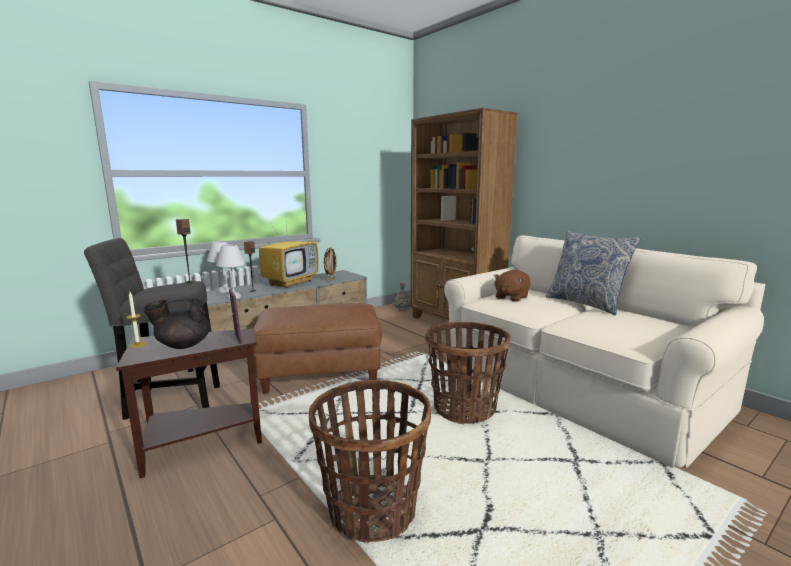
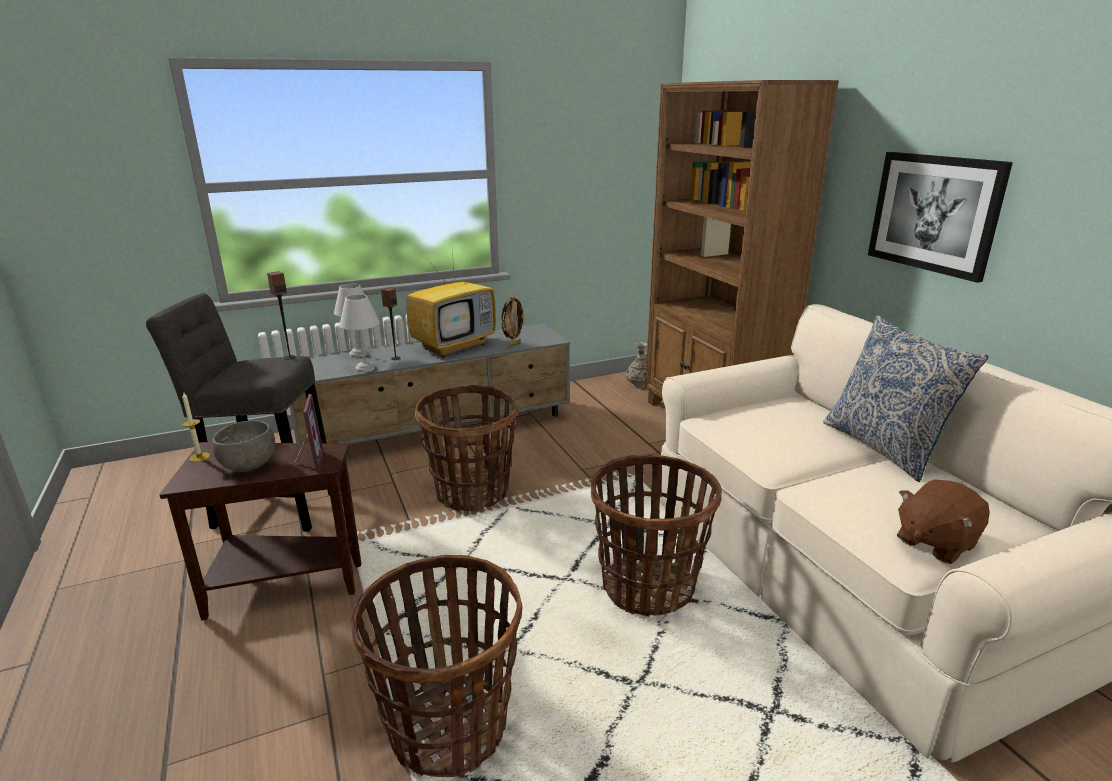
camera: 15 degrees right, 10 degrees up
(183, 345) = (248, 465): black teapot -> grey bowl
(321, 374) = (472, 492): brown ottoman -> basket
(511, 297) = (763, 417): brown plush toy -> brown plush toy (935, 542)
(583, 176) = (934, 213): none -> picture

